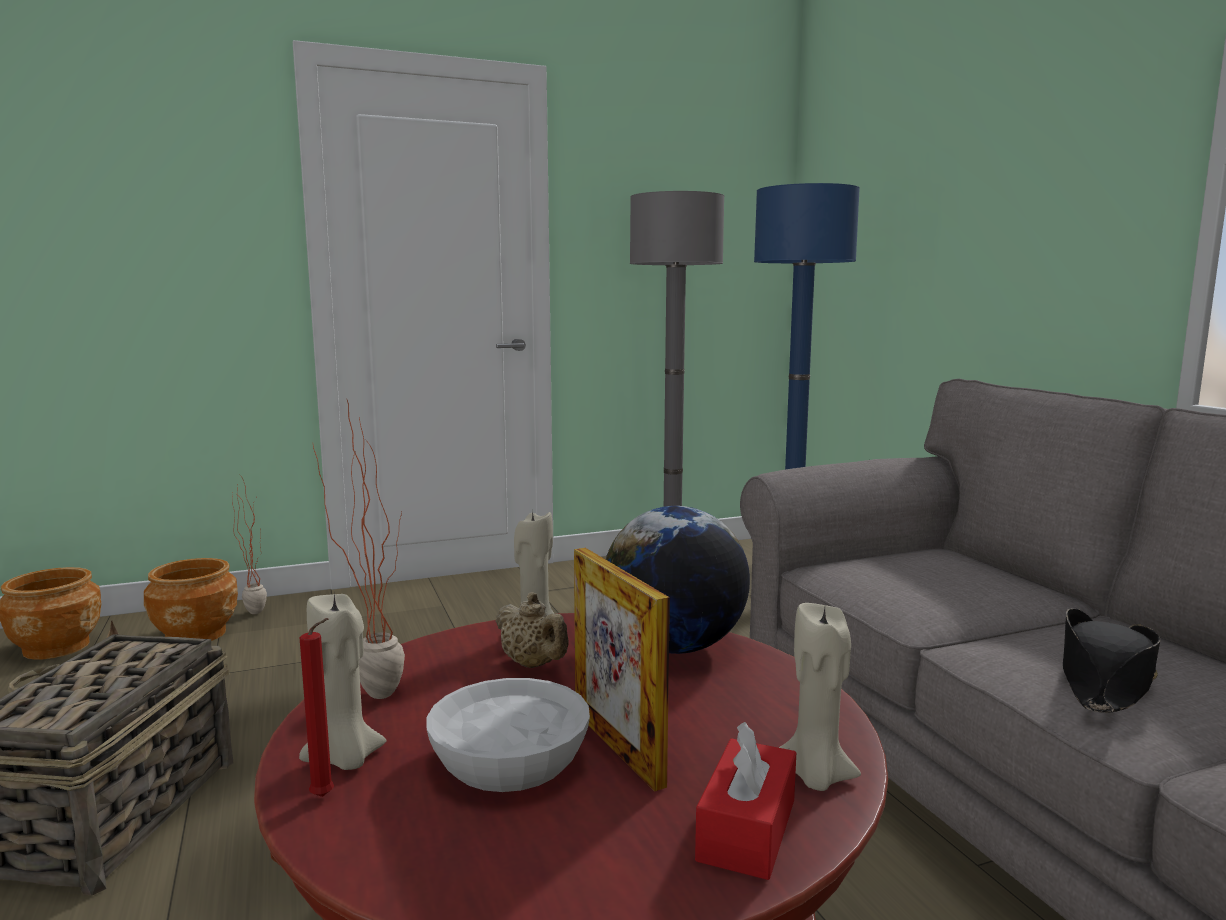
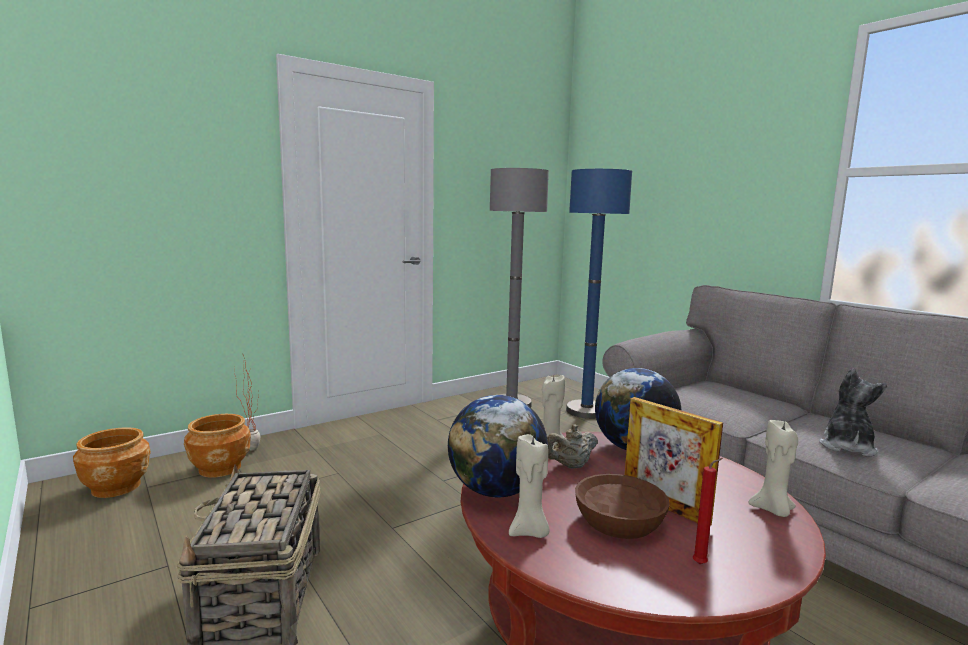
camera: 15 degrees left, 0 degrees up
(326, 797) = (544, 554): red candle -> red candle (701, 564)
(370, 691) = (496, 491): potted plant -> globe
(508, 761) = (618, 522): white bowl -> brown bowl
(533, 664) = (570, 466): beige teapot -> beige teapot turned 120 degrees clockwise
(747, 829) = (770, 540): red tissue box -> none
(1104, 680) = (846, 447): black hat -> plush toy

